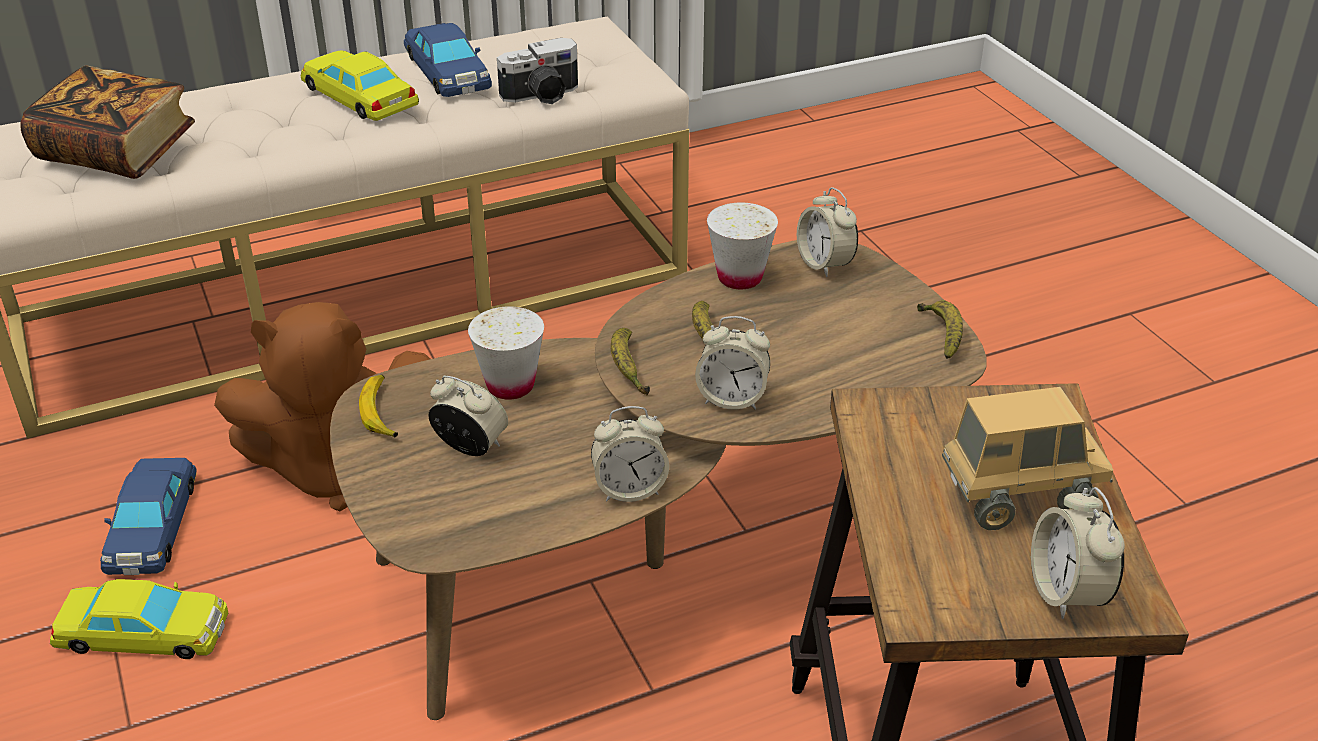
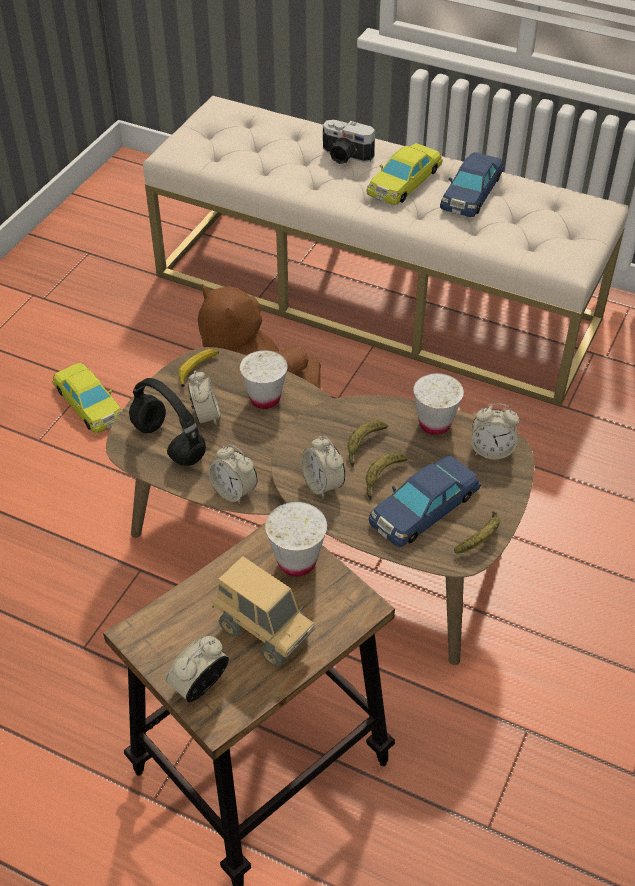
camera: 50 degrees right, 10 degrees up
(117, 152) = (255, 149): book -> none
(152, 525) = (149, 355): blue toy car -> blue toy car (423, 507)
(359, 96) = (404, 181): yellow toy car -> yellow toy car turned 150 degrees counterclockwise
(470, 503) = (167, 442): none -> black headphones
(542, 96) = (494, 240): camera -> camera (345, 156)
(627, 368) = (304, 430): banana -> banana (382, 477)
(824, 264) = (491, 450): alarm clock -> alarm clock turned 105 degrees counterclockwise
(932, 417) = (297, 561): none -> white cup

